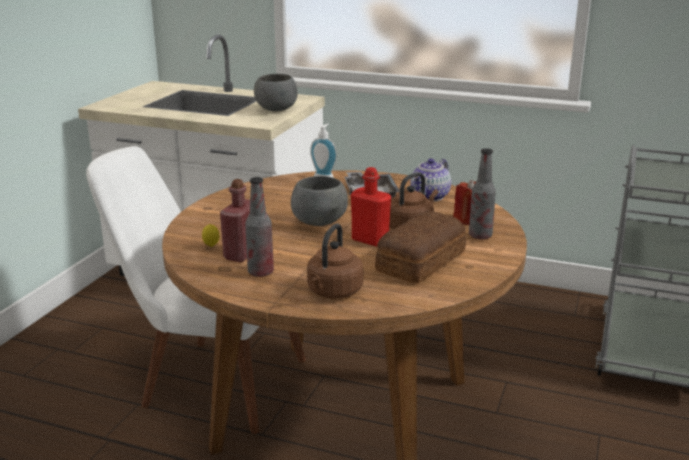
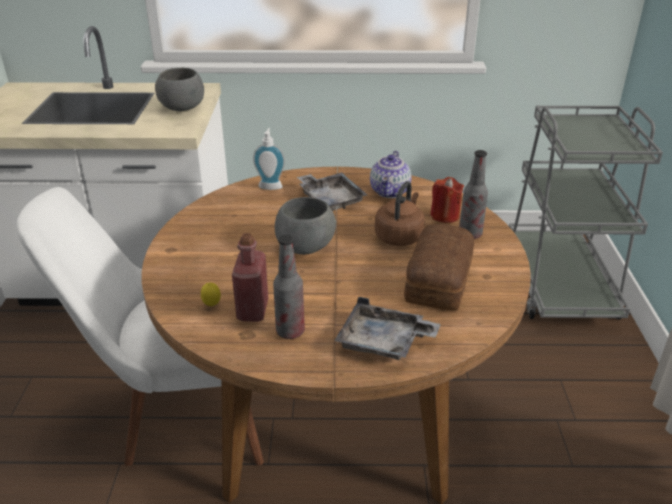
camera: 20 degrees left, 10 degrees up
(333, 292) = (383, 342): brown kettle -> grey tray
(370, 240) = (371, 261): red bottle -> none

